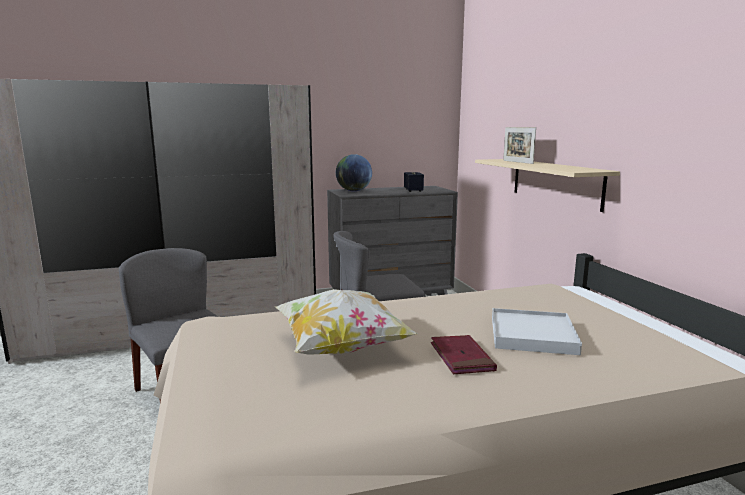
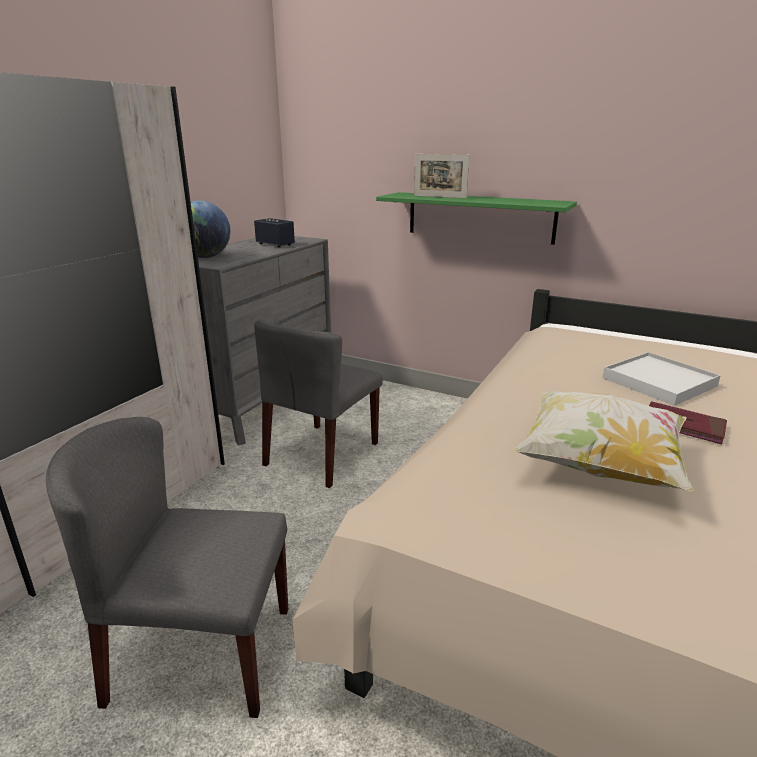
camera: 45 degrees left, 10 degrees up
(555, 182) = (479, 217): beige shelf -> green shelf

